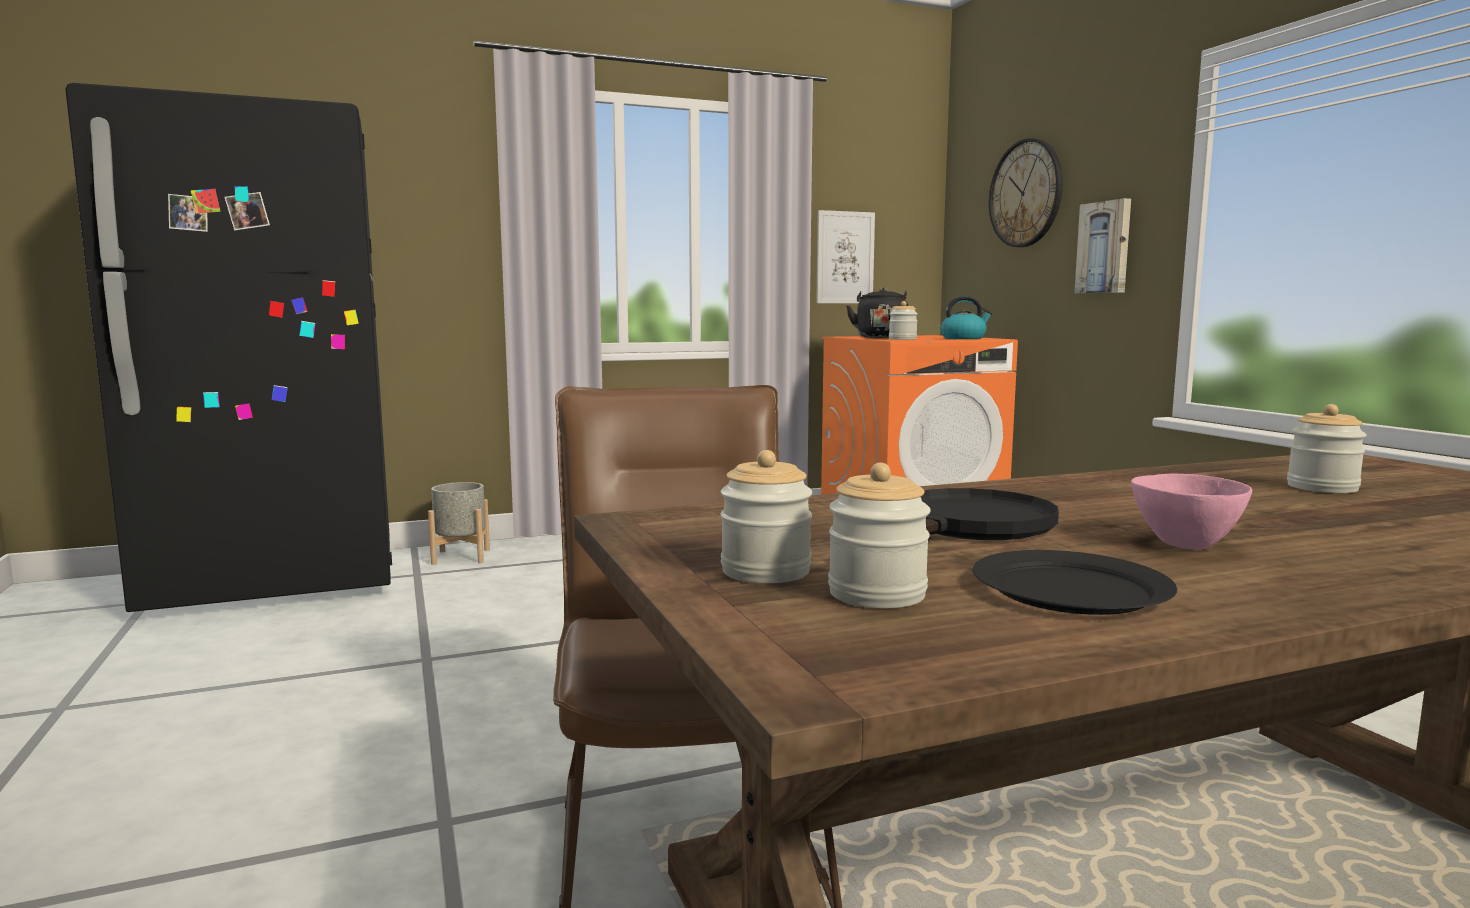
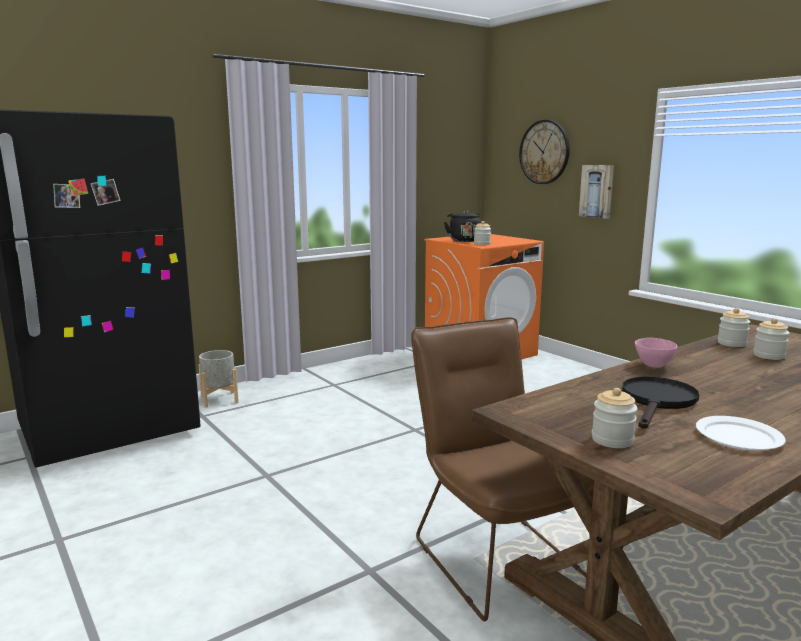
camera: 15 degrees left, 5 degrees up
(845, 257) = (432, 186): picture -> none
(877, 594) = (672, 448): jar -> jar (731, 343)
(964, 338) = (513, 241): kettle -> none
(1071, 589) = (739, 437): black plate -> white plate
(1184, 544) = (751, 402): pink bowl -> pink bowl (653, 365)

